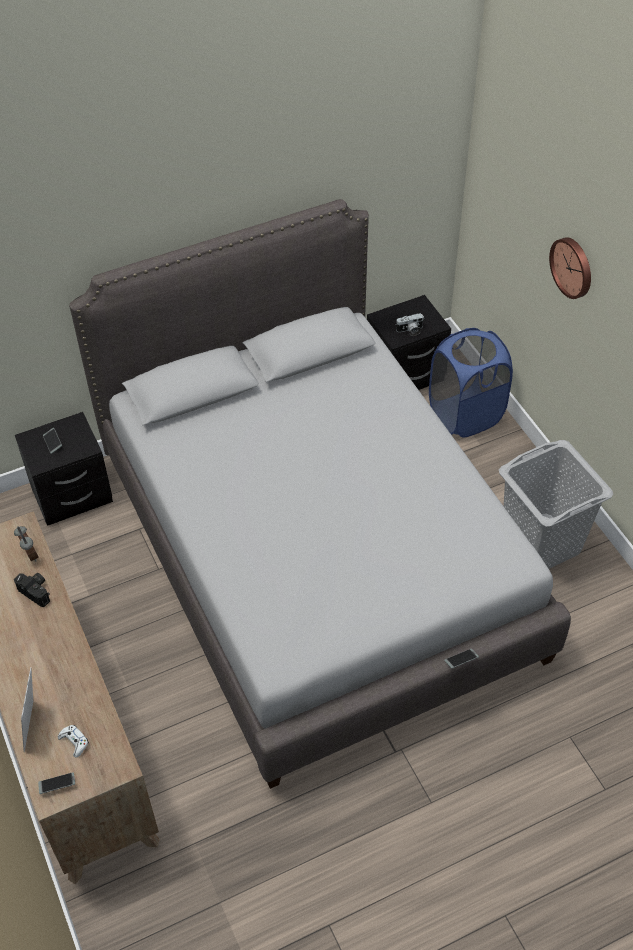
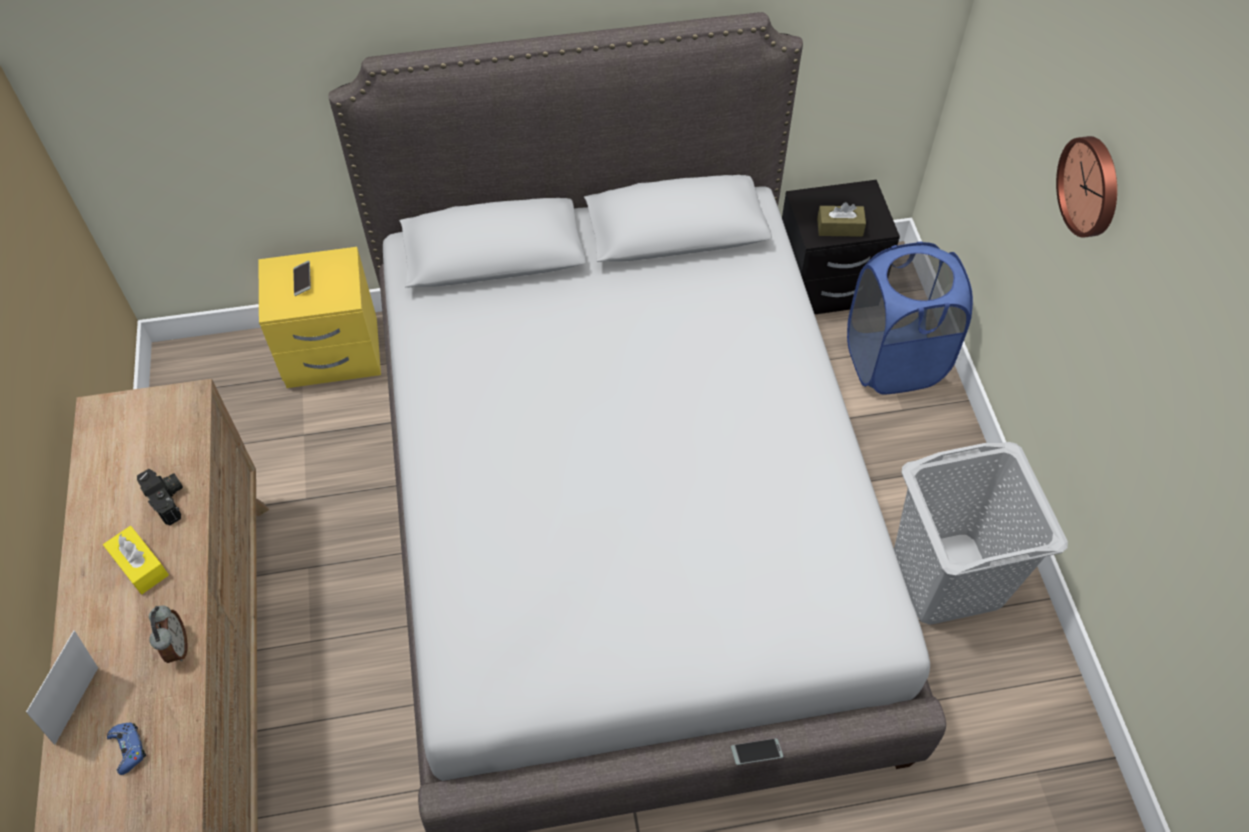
camera: 15 degrees right, 5 degrees up
(29, 555) = (181, 442): alarm clock -> alarm clock (176, 647)
(34, 635) = (140, 565): none -> yellow tissue box
(57, 785) = (78, 811): phone -> none
(72, 496) = (332, 355): black nightstand -> yellow nightstand
(74, 742) = (128, 749): white game controller -> blue game controller
(410, 331) = (839, 227): camera -> brown tissue box

